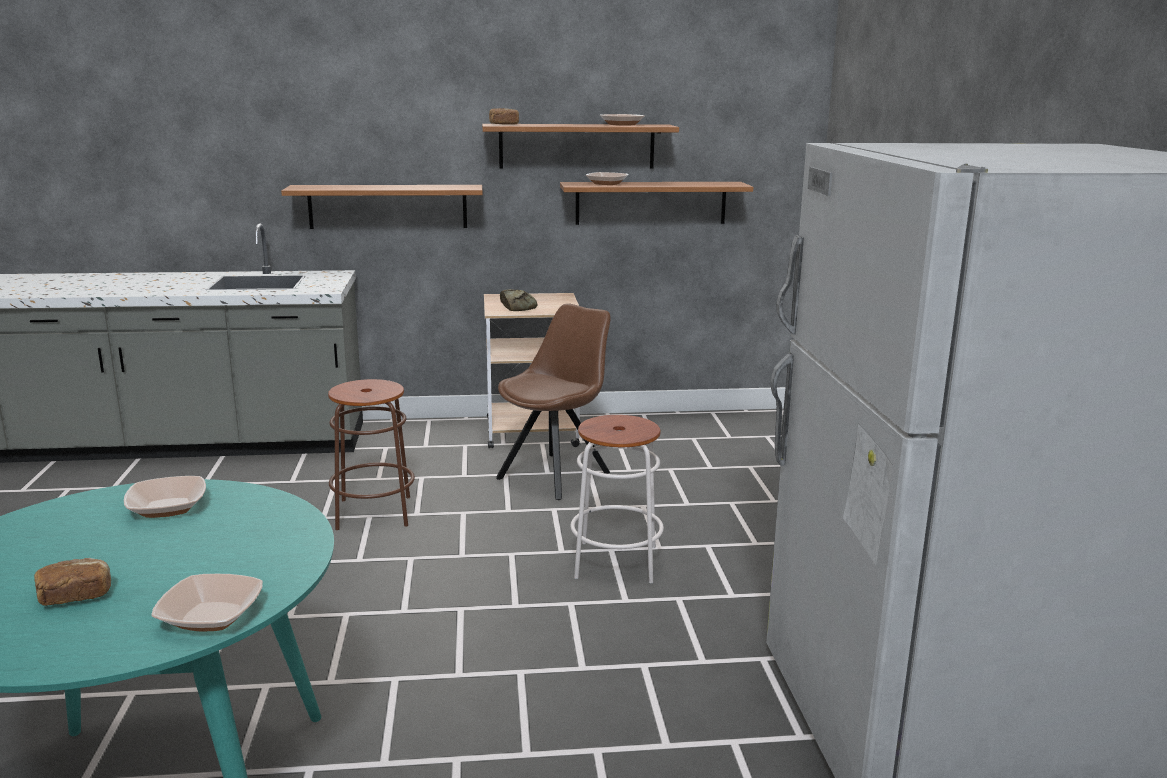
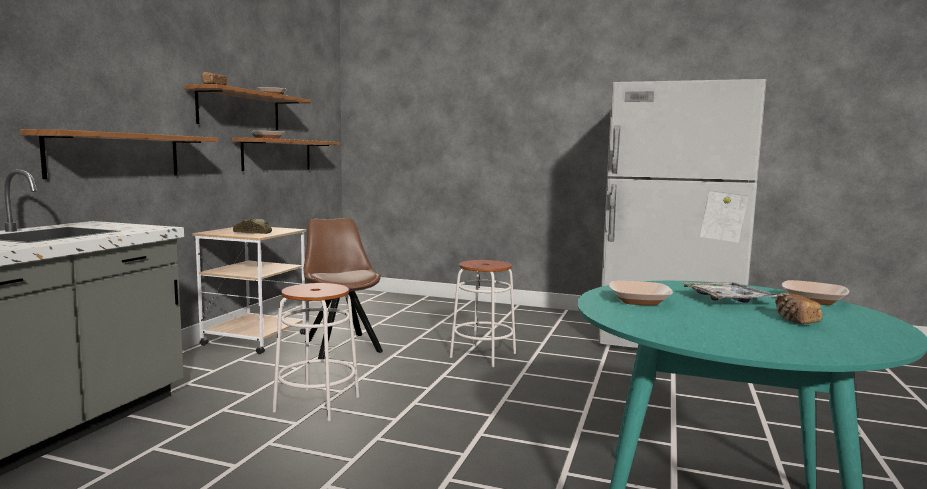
camera: 65 degrees left, 10 degrees down
(193, 556) = (727, 300): none -> tray
(374, 512) = (317, 404): brown stool -> white stool

